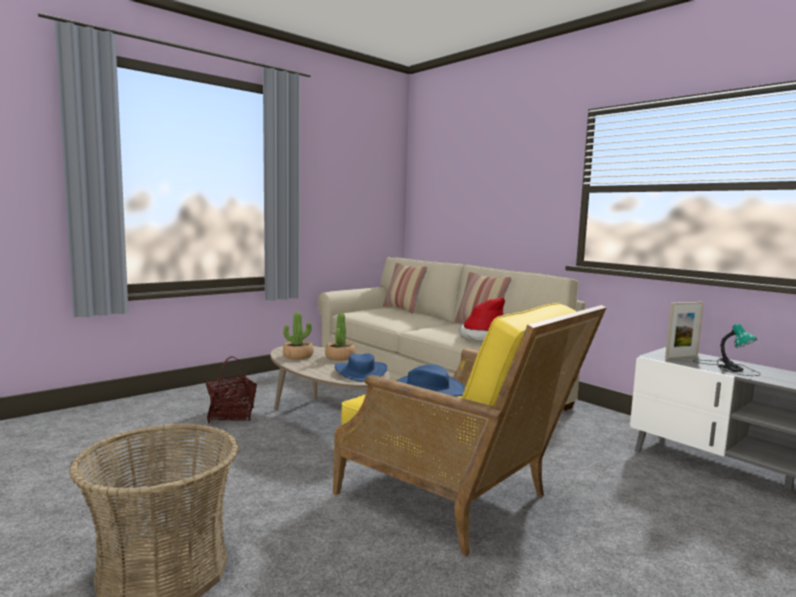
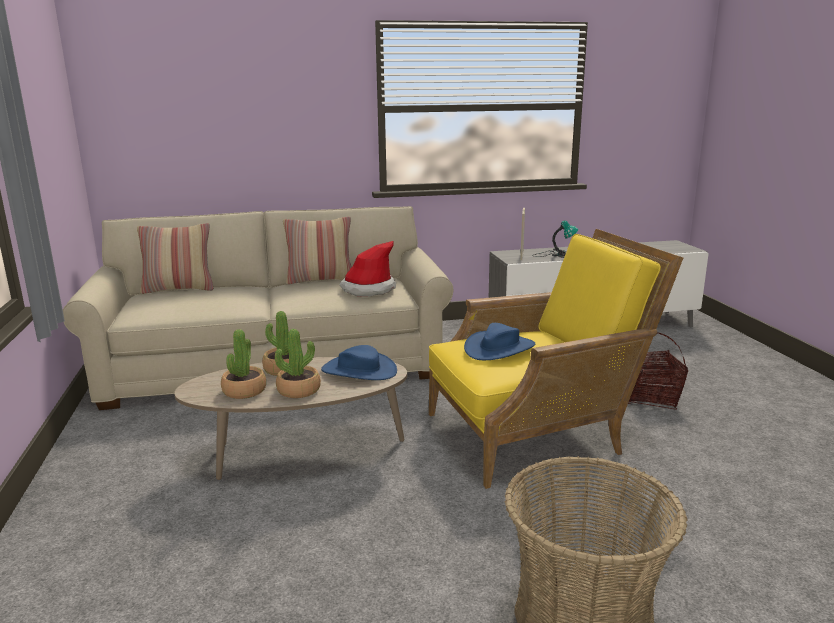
camera: 60 degrees left, 10 degrees up
(231, 415) = (197, 519): basket -> basket (651, 397)
(311, 365) = (299, 390): none -> potted plant

